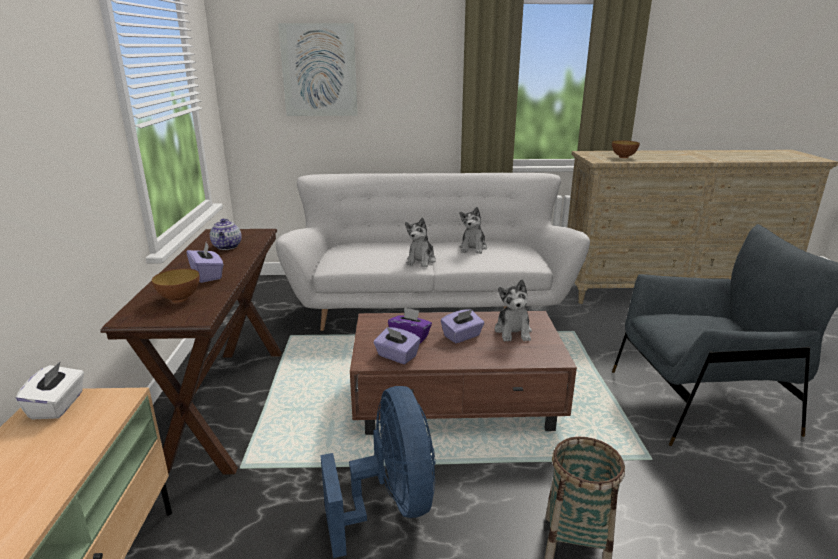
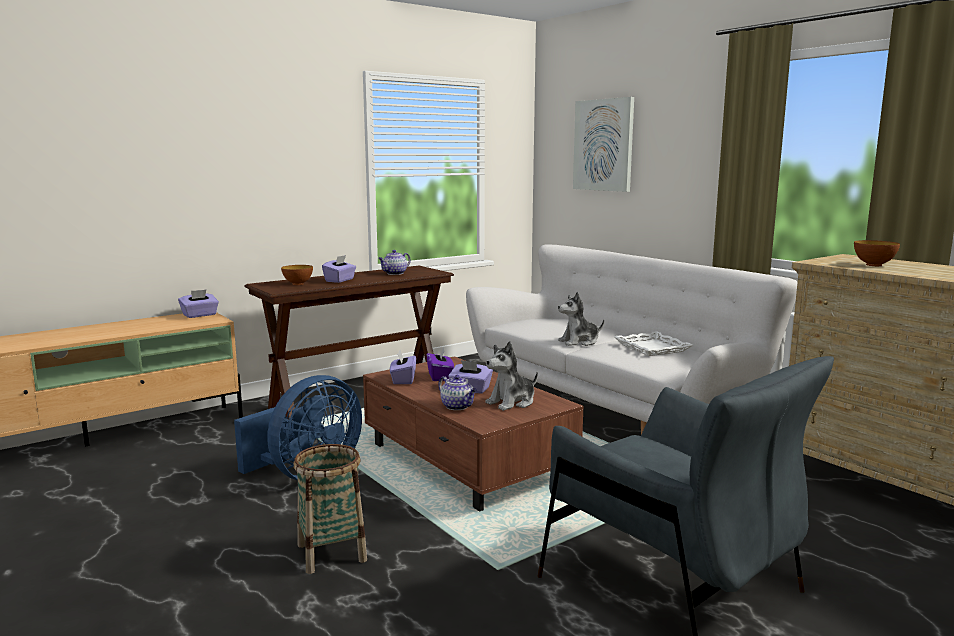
camera: 55 degrees right, 10 degrees down
(58, 405) = (200, 315): white tissue box -> purple tissue box
(473, 248) = (653, 348): plush toy -> white tray
(500, 355) = (458, 406): none -> teapot

